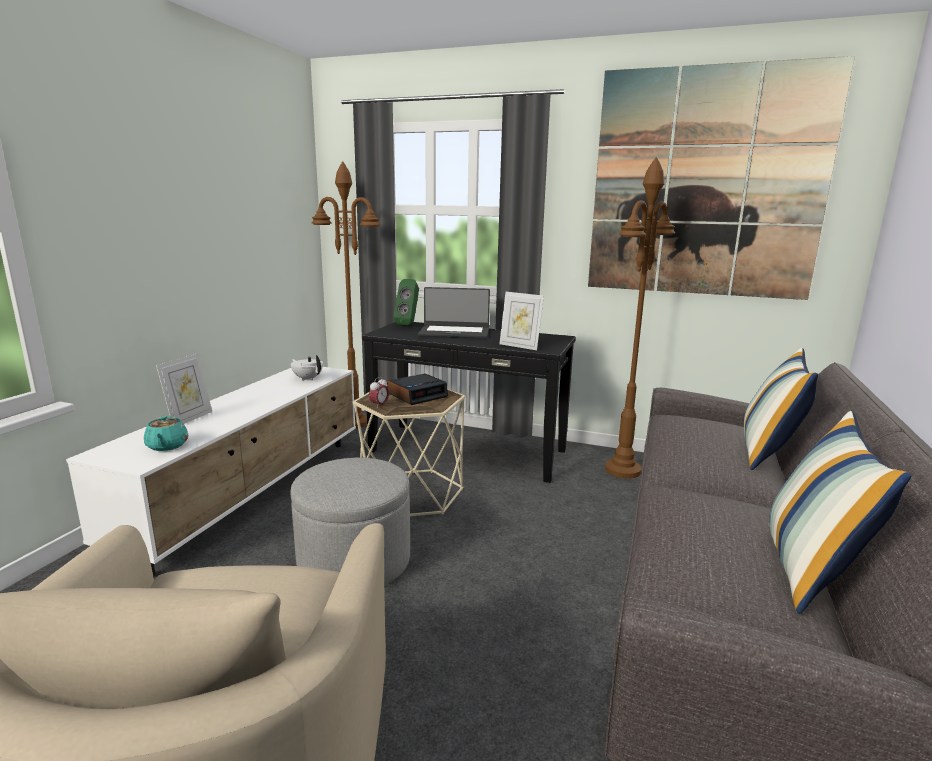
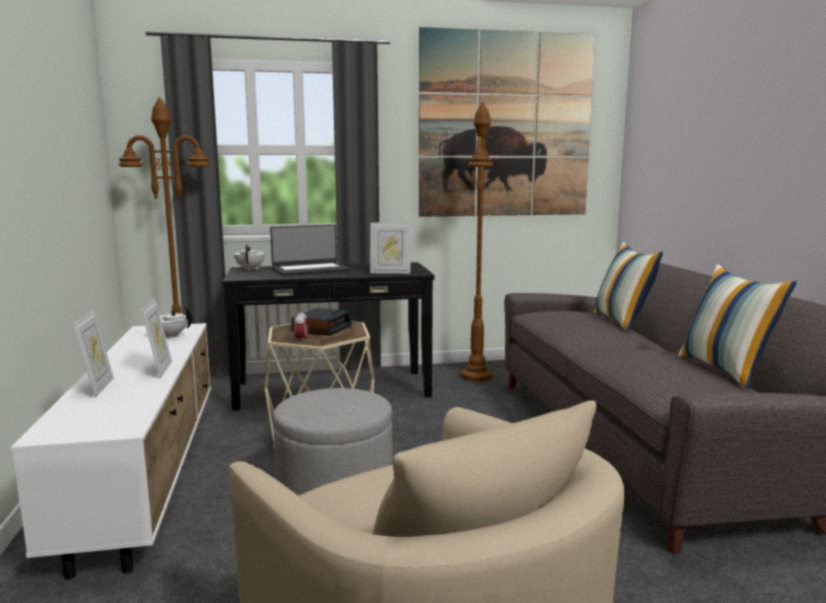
camera: 30 degrees left, 5 degrees down
(167, 446) = (122, 411): turquoise teapot -> none
(250, 411) = (160, 370): none -> picture frame
(408, 324) = (250, 269): green speaker -> white teapot

